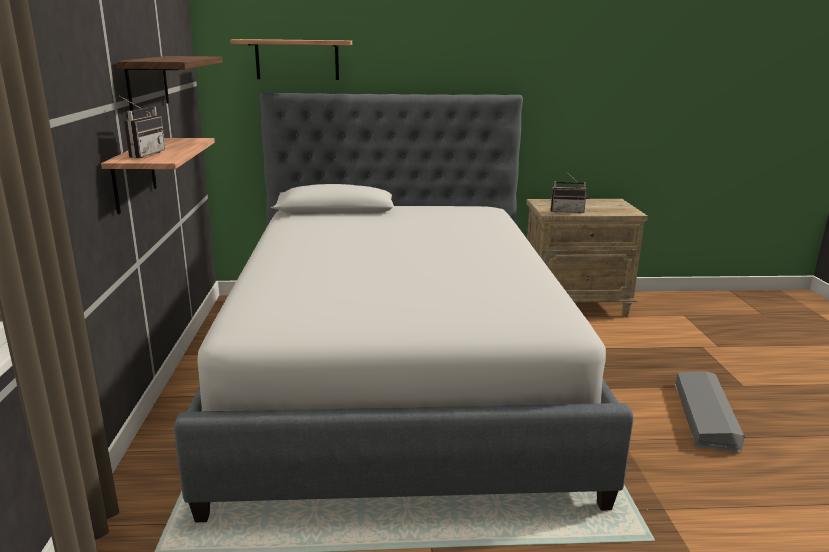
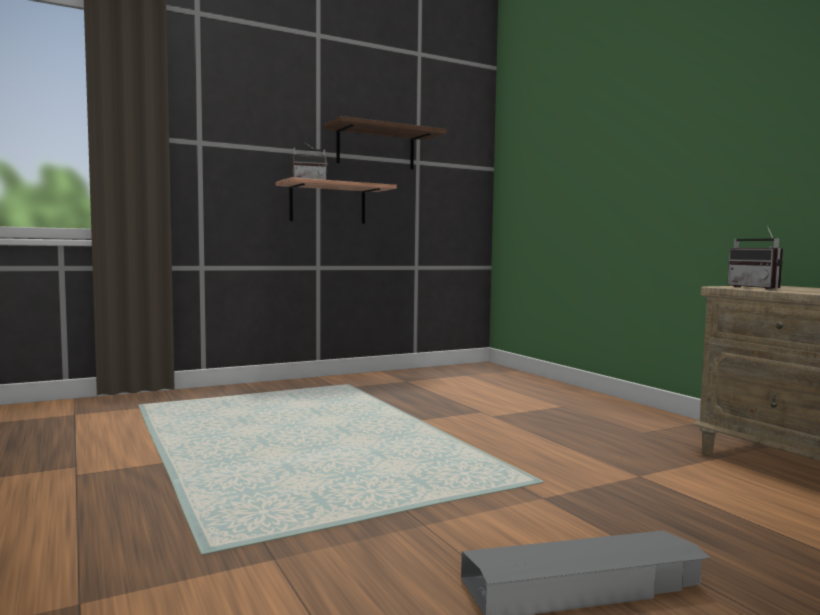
camera: 65 degrees right, 15 degrees down
(297, 59) = (551, 135): shelf -> none
(397, 374) = (437, 418): bed -> none

